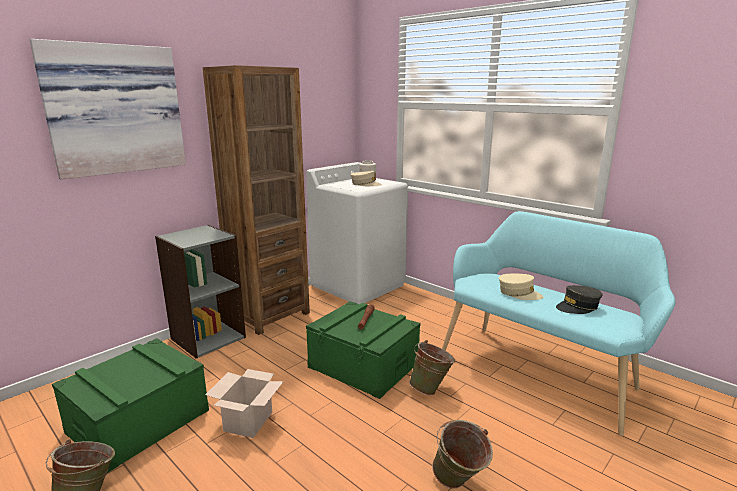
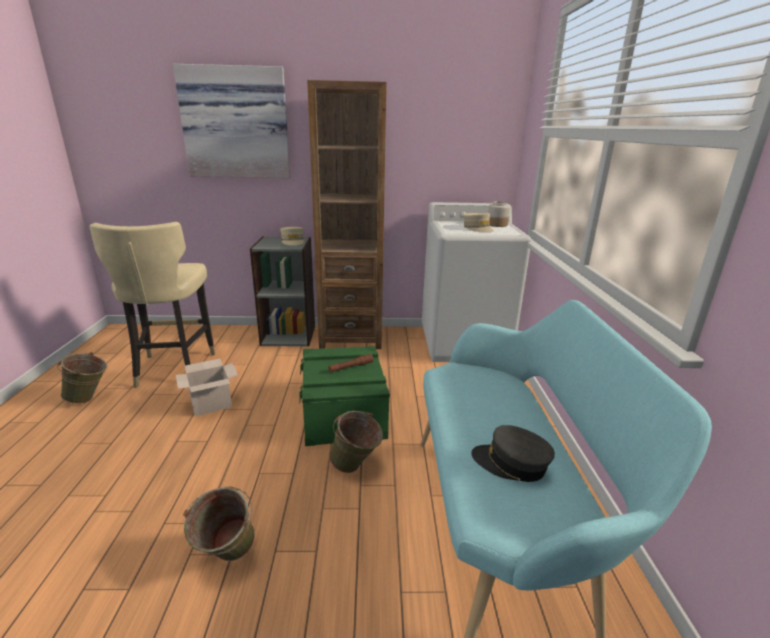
camera: 45 degrees right, 5 degrees up
(139, 421) = (174, 368): green storage box -> beige chair
(519, 293) = (475, 408): beige cap -> beige cap (293, 241)

